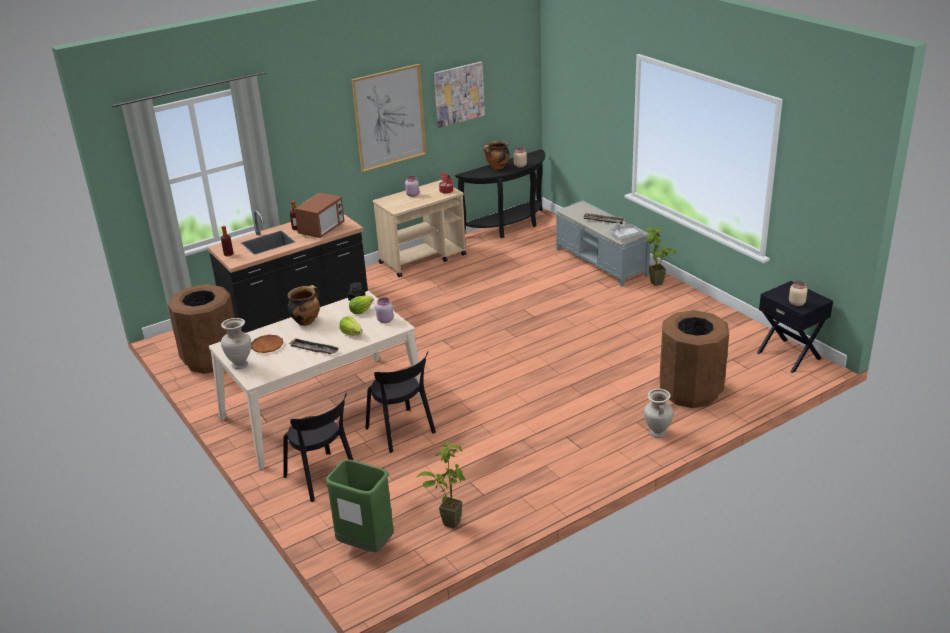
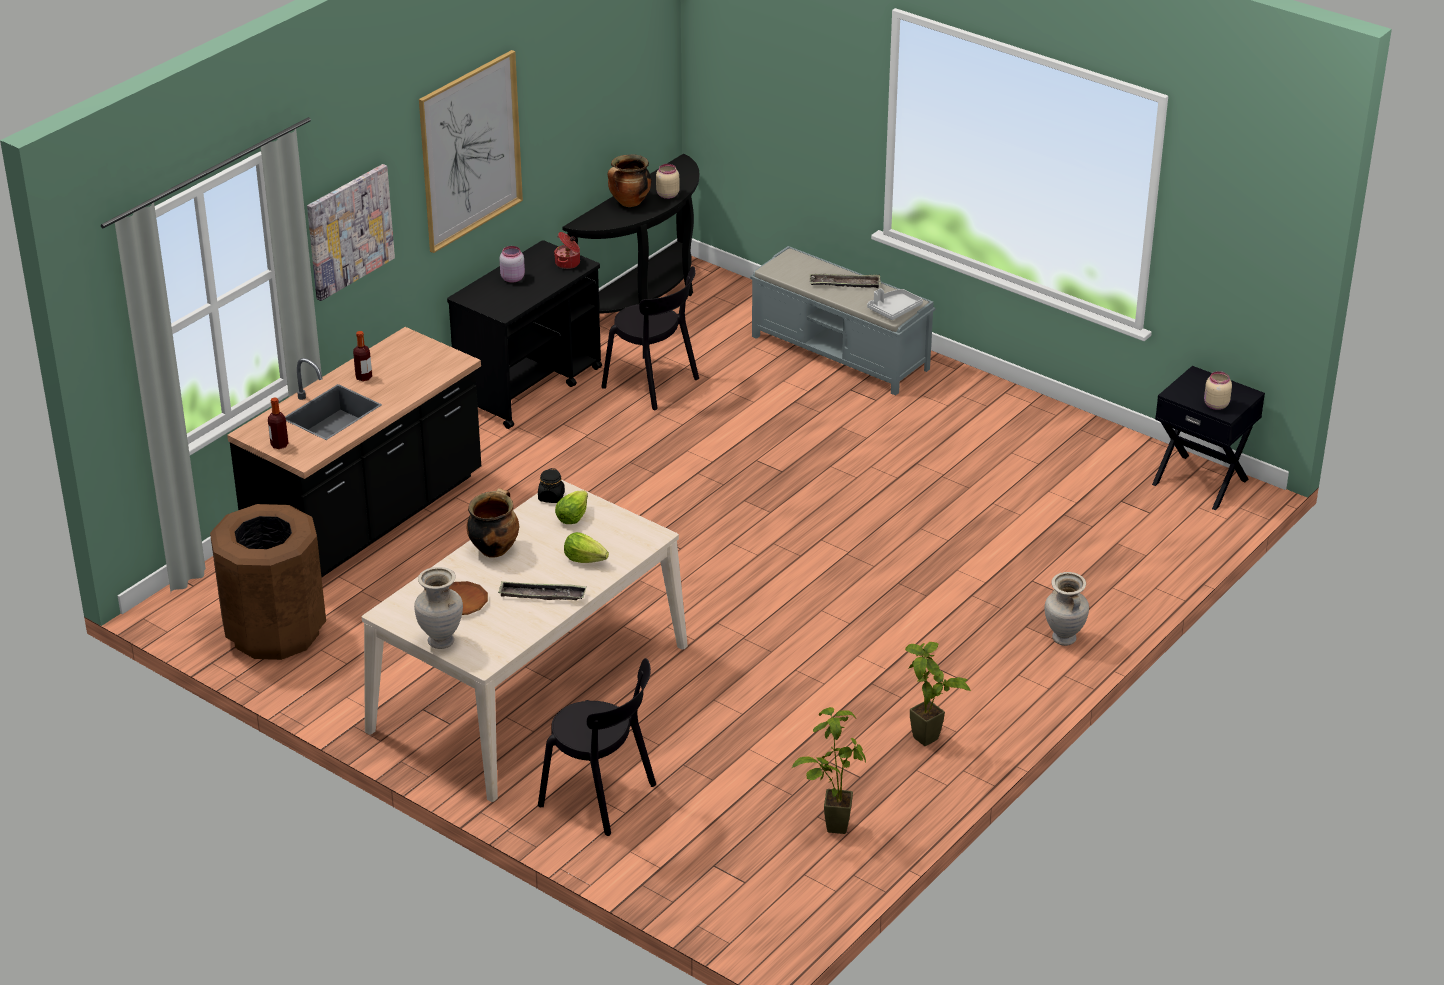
camera: 20 degrees left, 5 degrees up
(322, 230) = (411, 374): microwave -> none
(365, 545) = (730, 882): green trash can -> none
(385, 320) = (622, 527): pink jar -> none
(402, 432) = (680, 703): black chair -> black chair (654, 385)
(423, 259) = (529, 386): beige cart -> black cart
(459, 94) = (567, 87): picture -> picture (349, 231)
(657, 285) = (952, 385): potted plant -> potted plant (929, 745)
(690, 392) = (1082, 564): brown trash can -> none

